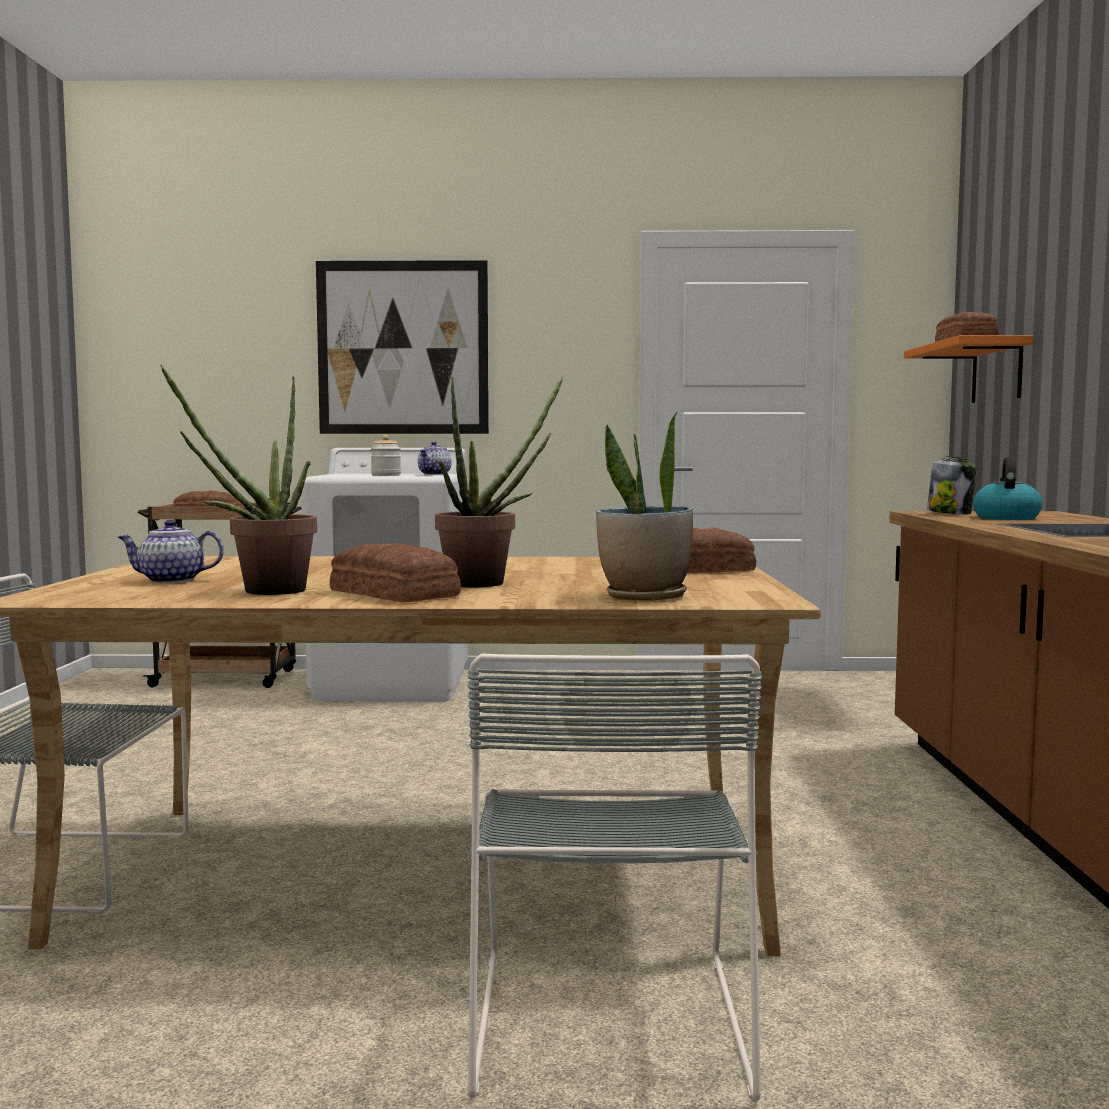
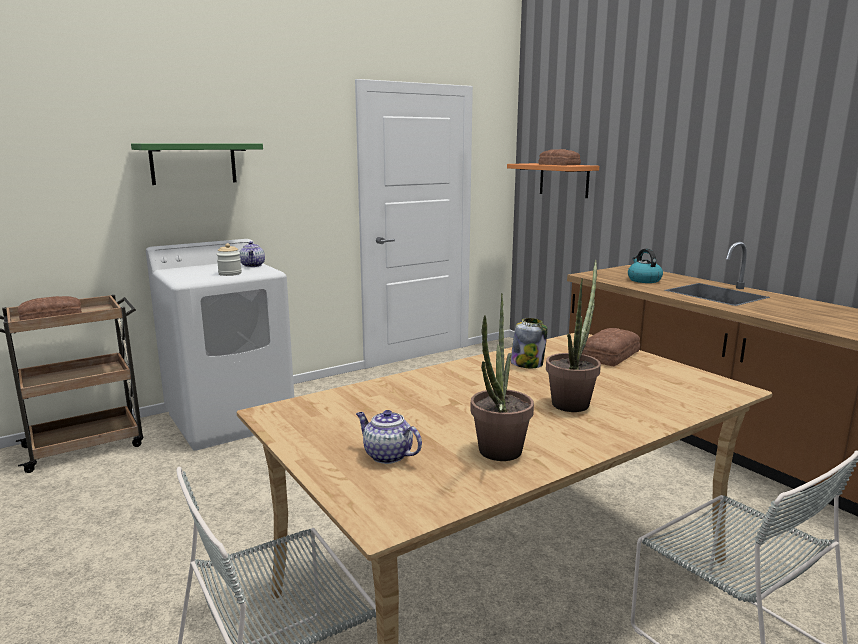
camera: 35 degrees left, 10 degrees up
(170, 580) = (386, 455): teapot -> teapot turned 75 degrees clockwise
(393, 594) = (575, 435): bread -> none
(403, 348) = (193, 163): picture -> green shelf
(645, 596) = (686, 400): potted plant -> none
(950, 513) = (604, 276): jar -> jar (527, 364)

